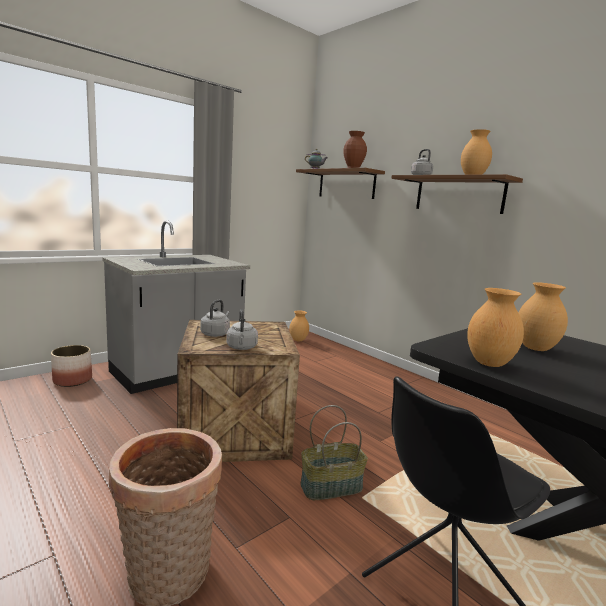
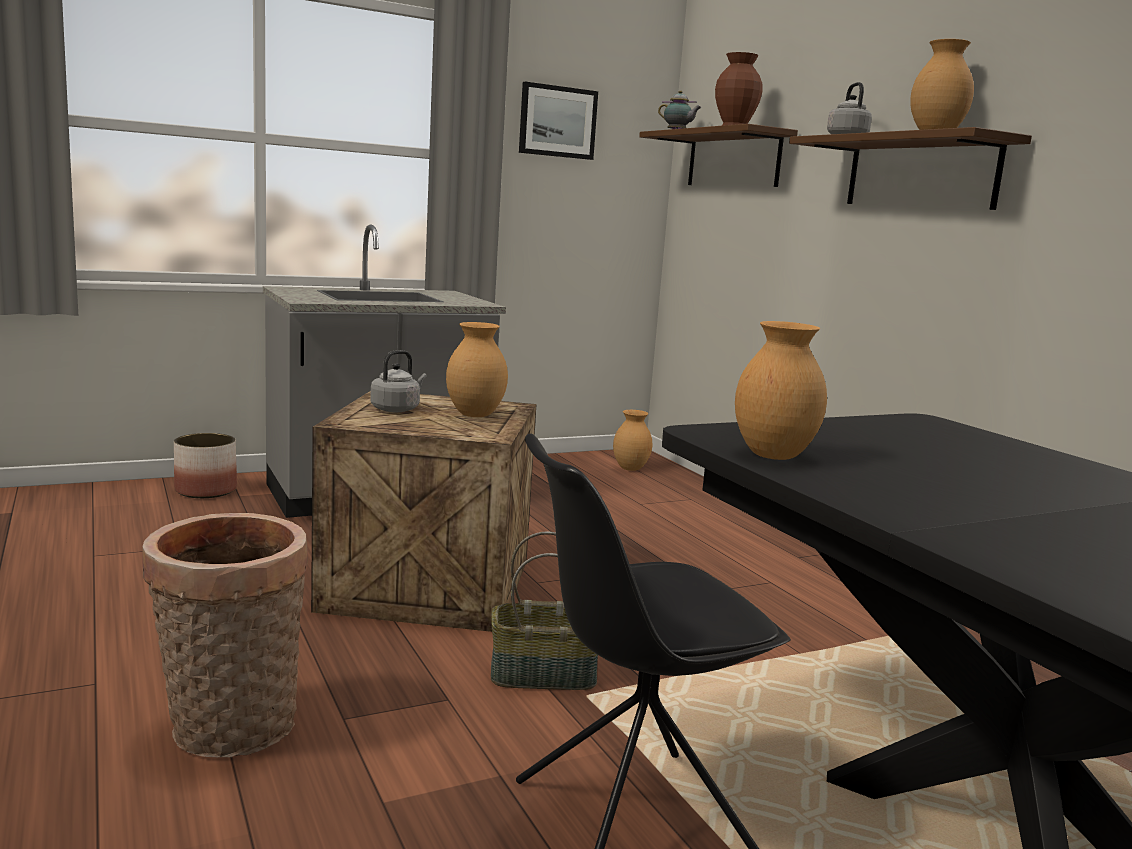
camera: 15 degrees right, 0 degrees up
(241, 348) = (421, 428): grey kettle -> none
(255, 163) = (557, 121): none -> picture
(536, 348) = (914, 450): brown vase -> brown vase (475, 415)

